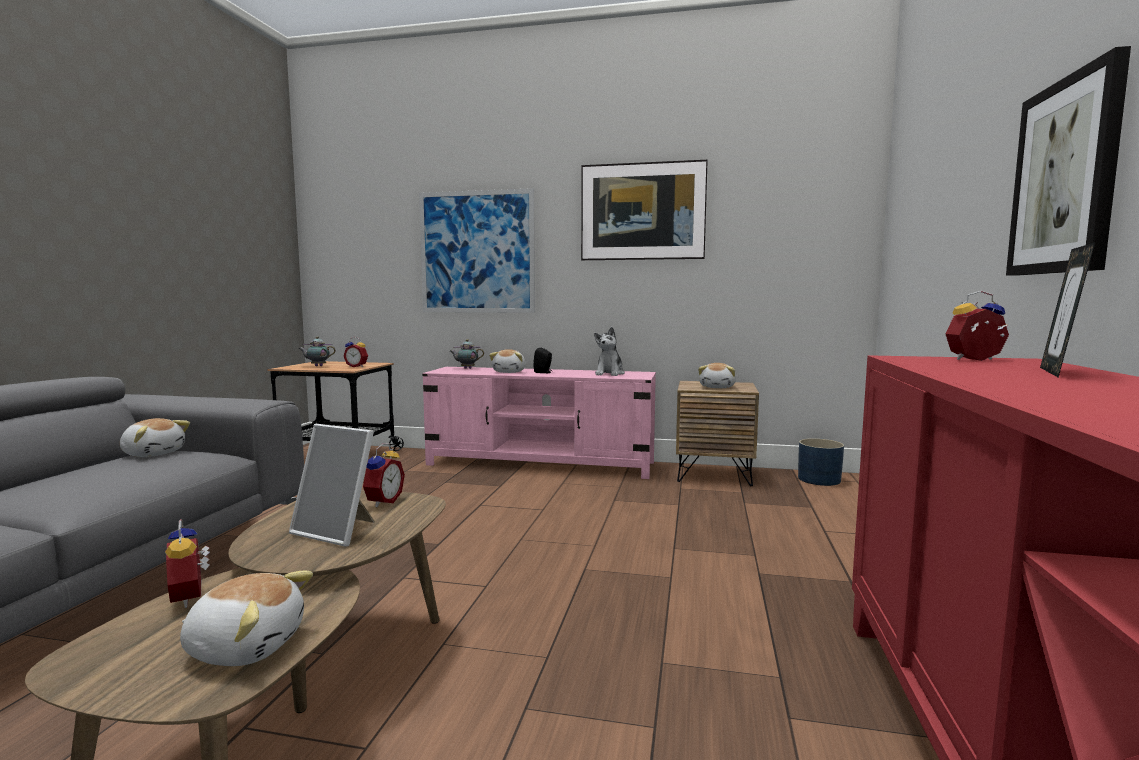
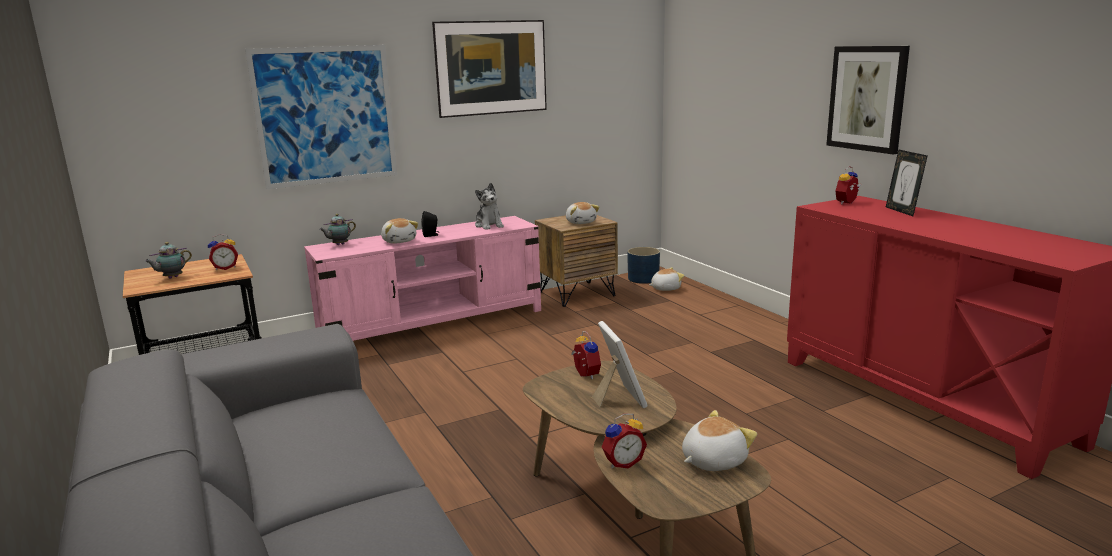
camera: 40 degrees left, 10 degrees up
(153, 453) = (278, 413): plush toy -> plush toy (665, 288)
(192, 597) = (622, 462): alarm clock -> alarm clock turned 45 degrees counterclockwise
(338, 531) = (618, 398): picture frame -> picture frame turned 90 degrees counterclockwise

